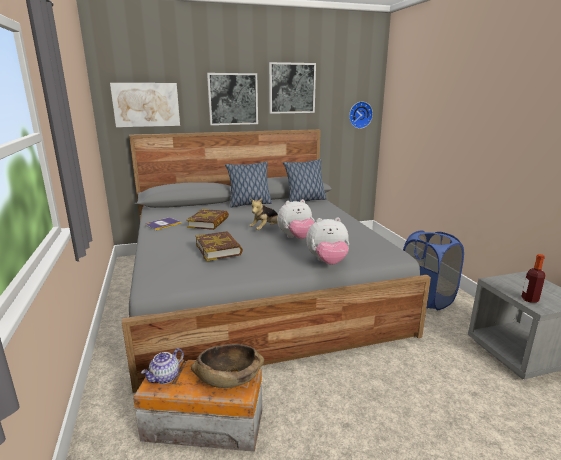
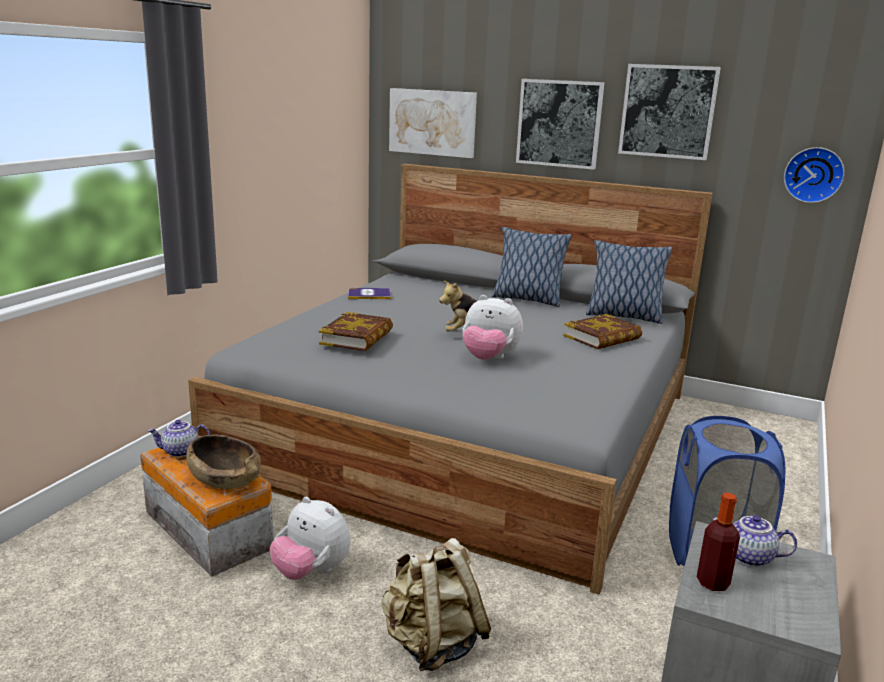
camera: 40 degrees right, 0 degrees up
(208, 222) = (419, 307): book -> book (602, 337)
(327, 262) = (455, 397): plush toy -> plush toy (311, 571)
(409, 404) = (432, 644): none -> beige backpack
(516, 284) = (748, 558): none -> teapot

